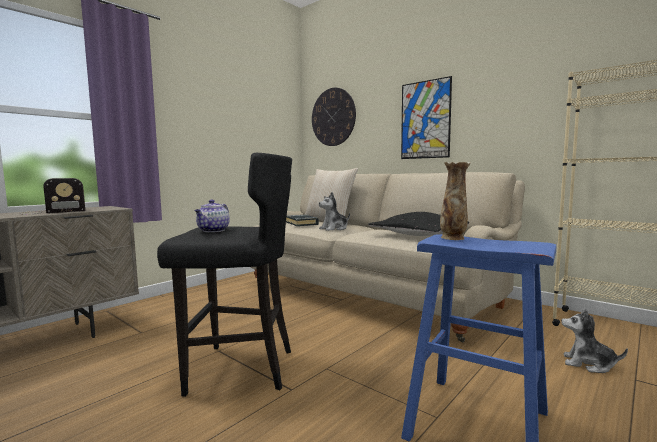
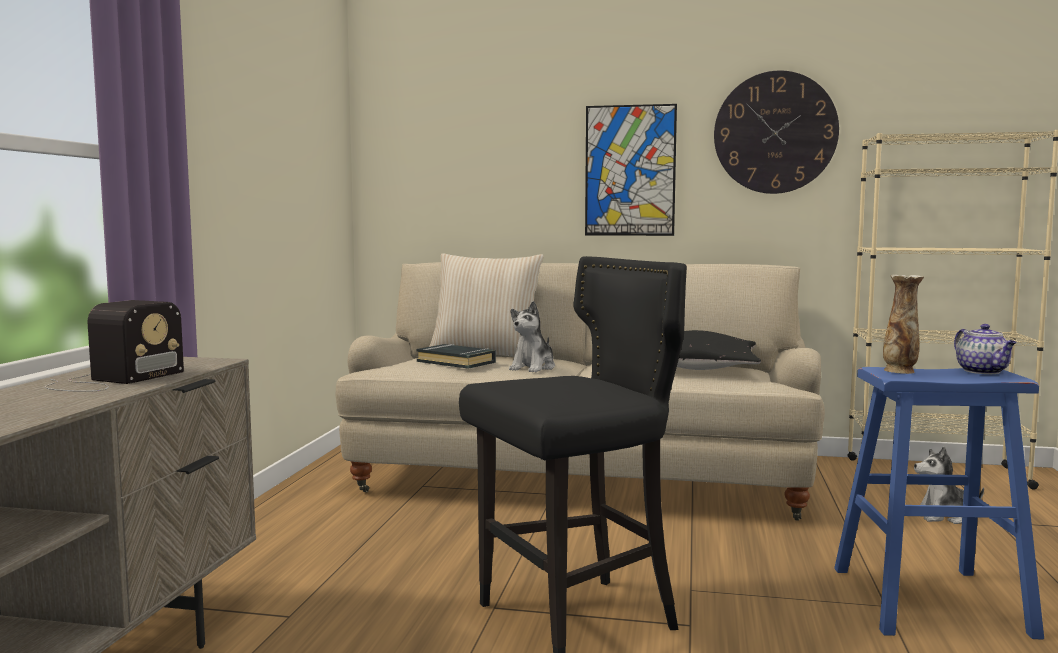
camera: 30 degrees left, 0 degrees up
(213, 231) = (565, 389): teapot -> teapot (983, 371)
(333, 117) = (432, 148): wall clock -> wall clock (775, 132)

